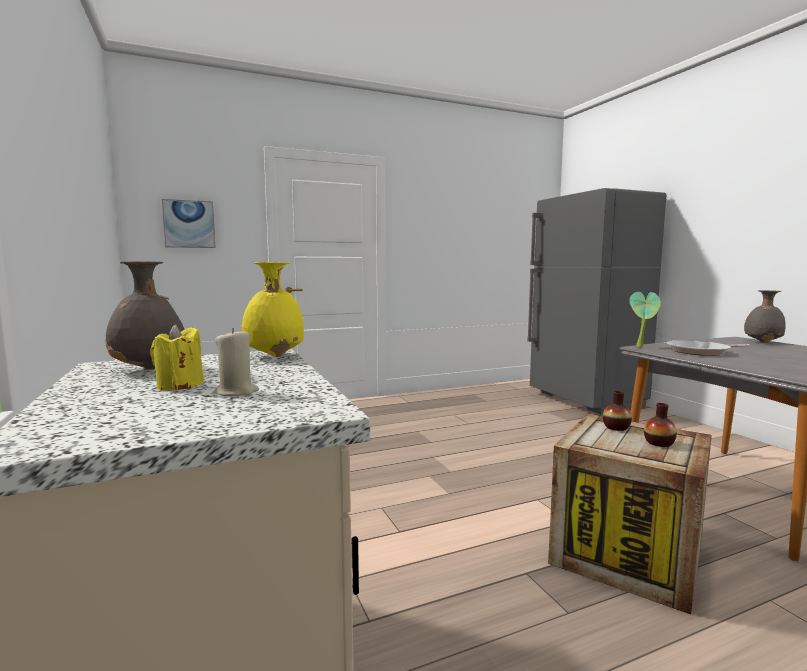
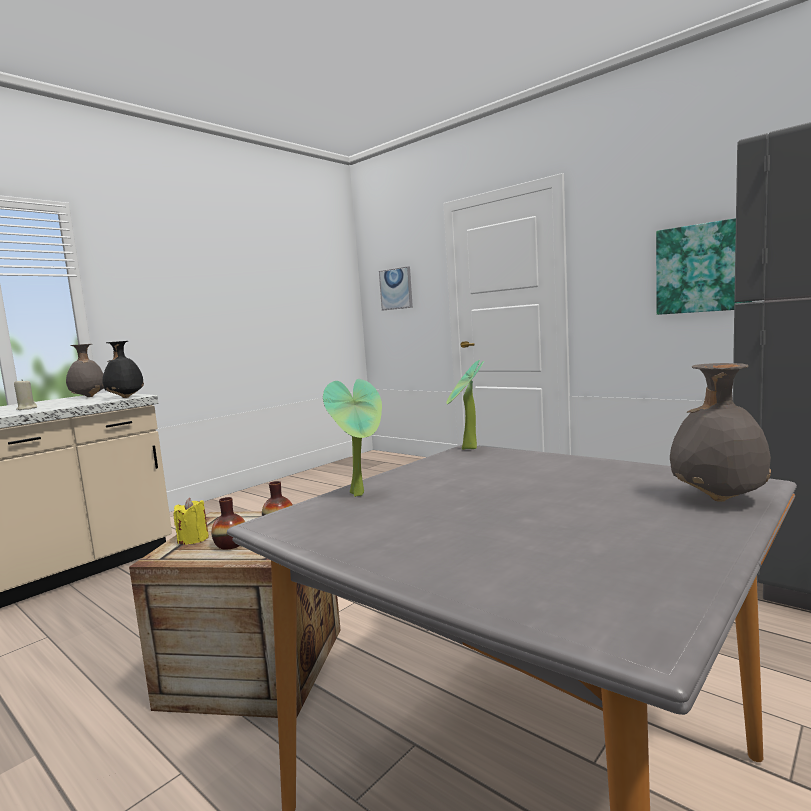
camera: 65 degrees right, 0 degrees up
(179, 385) = (46, 404): yellow candle -> yellow candle (193, 539)
(273, 356) = (125, 397): yellow vase -> black vase
(469, 244) = (703, 268): none -> picture
(701, 351) = (470, 471): frying pan -> none
(746, 365) = (361, 493): none -> potted plant

